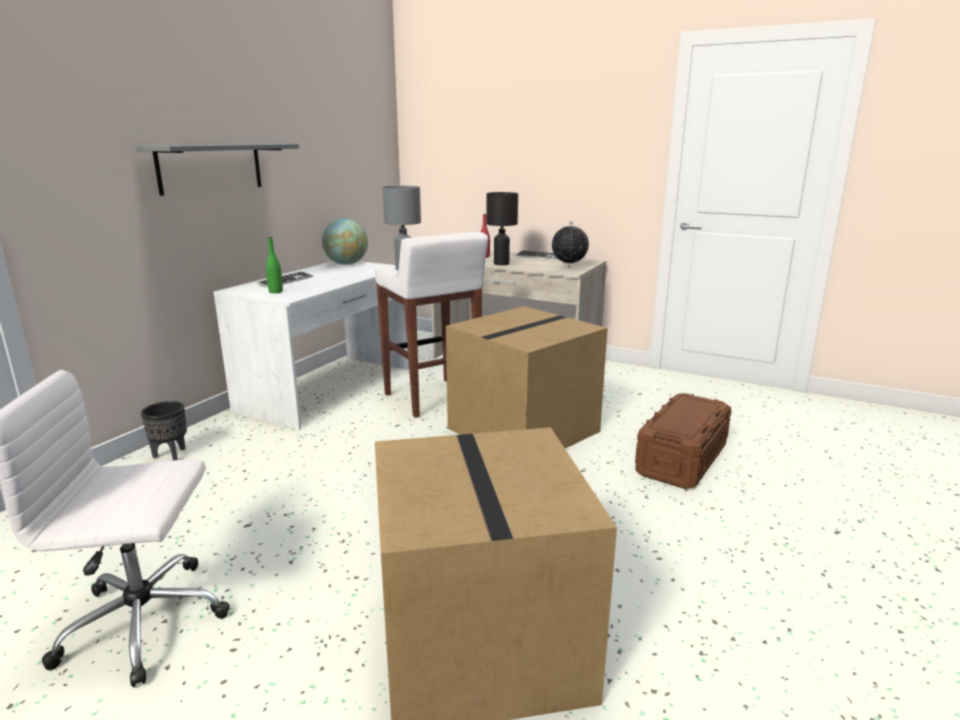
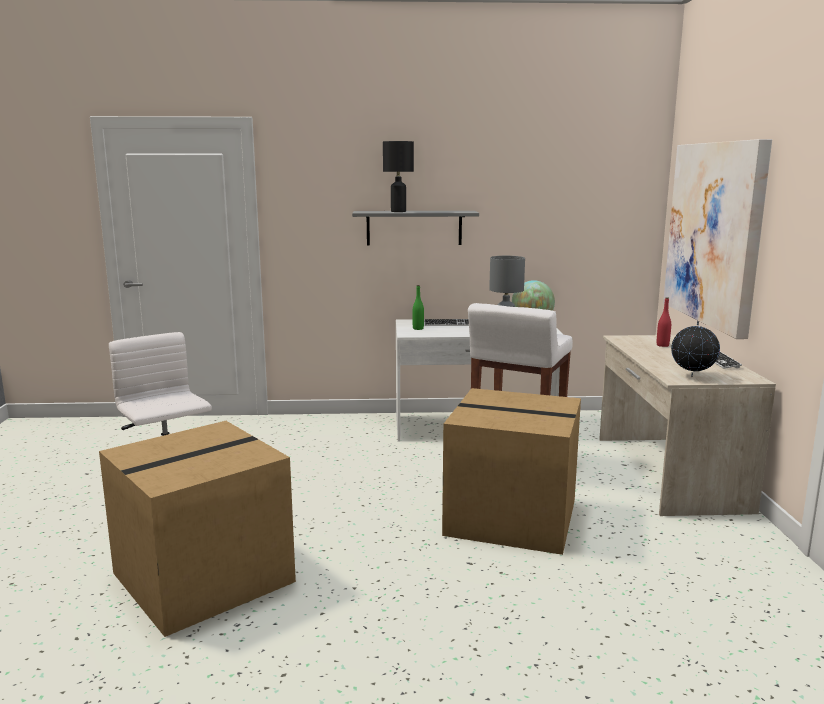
camera: 60 degrees right, 5 degrees down
(170, 455) = (323, 423): black planter -> none
(493, 155) = (715, 233): none -> picture
(501, 263) = (647, 354): black table lamp -> black table lamp (398, 211)
(682, 459) = (562, 614): brown storage box -> none

